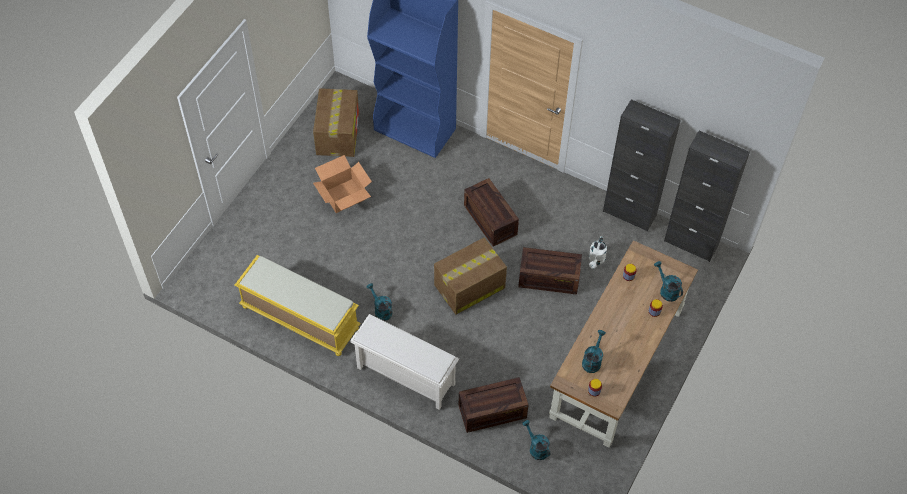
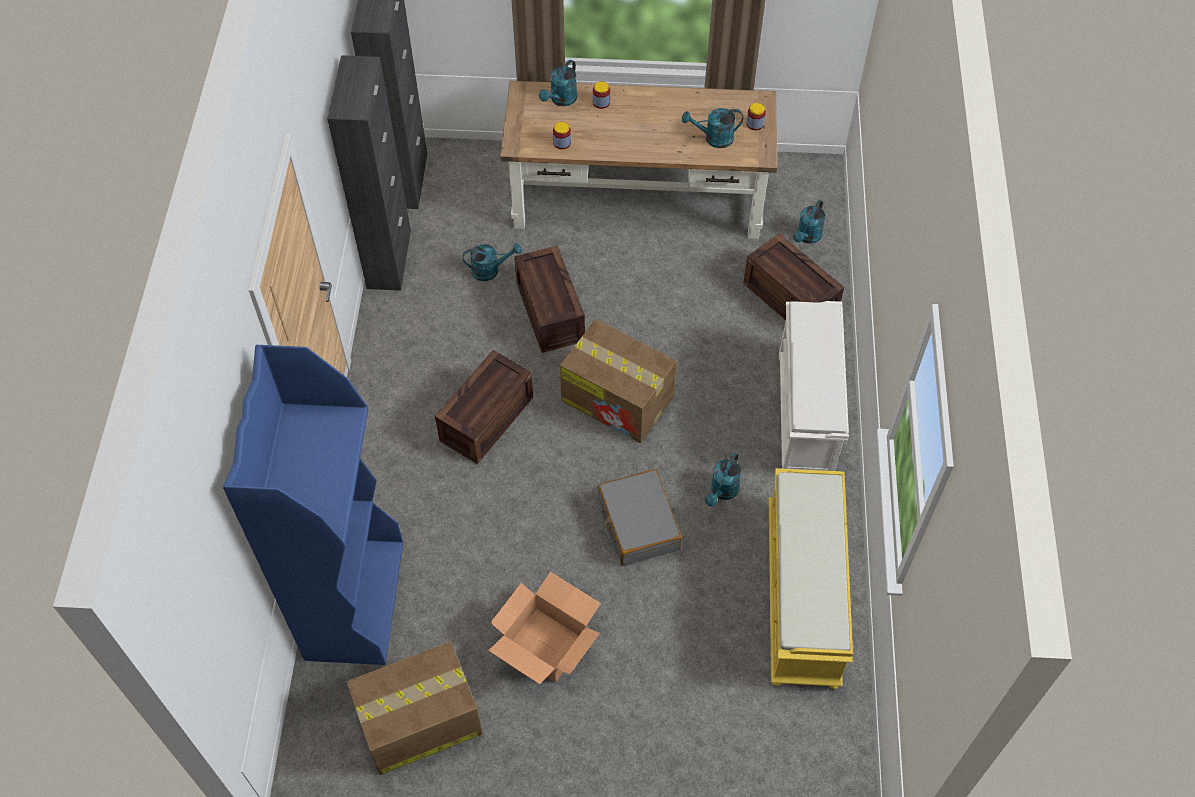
camera: 115 degrees left, 0 degrees up
(385, 262) = (638, 524): none -> grey suitcase
(596, 260) = (490, 270): white watering can -> turquoise watering can

